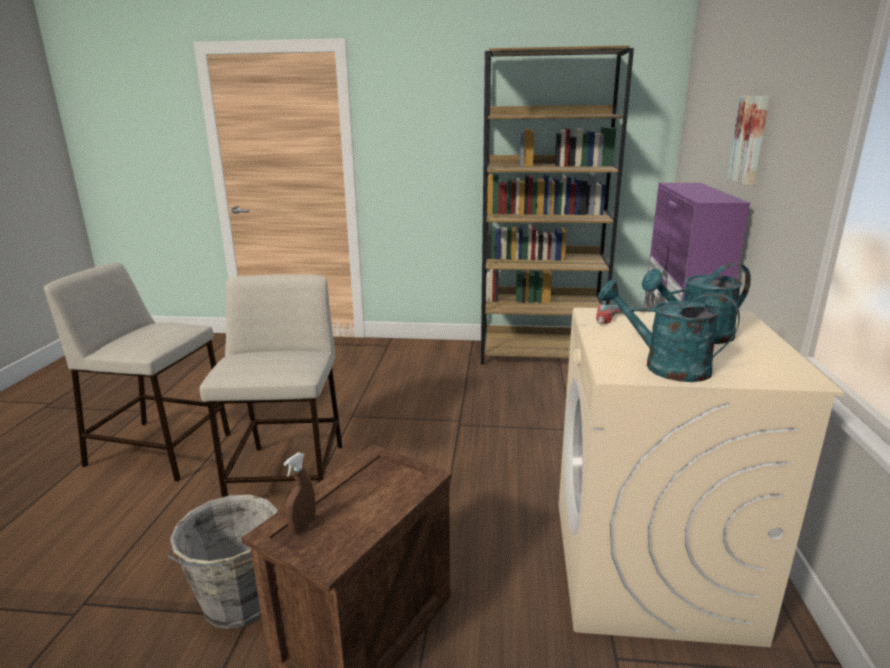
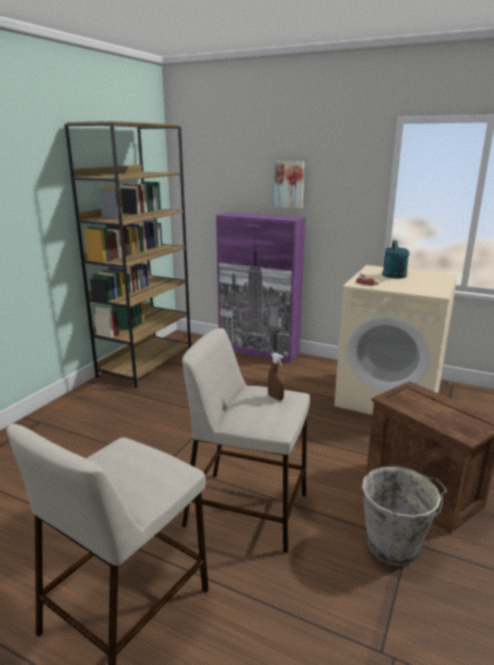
camera: 70 degrees left, 0 degrees up
(303, 525) = (459, 427): brown spray bottle -> brown spray bottle (275, 397)
(664, 366) = (431, 287): turquoise watering can -> none

